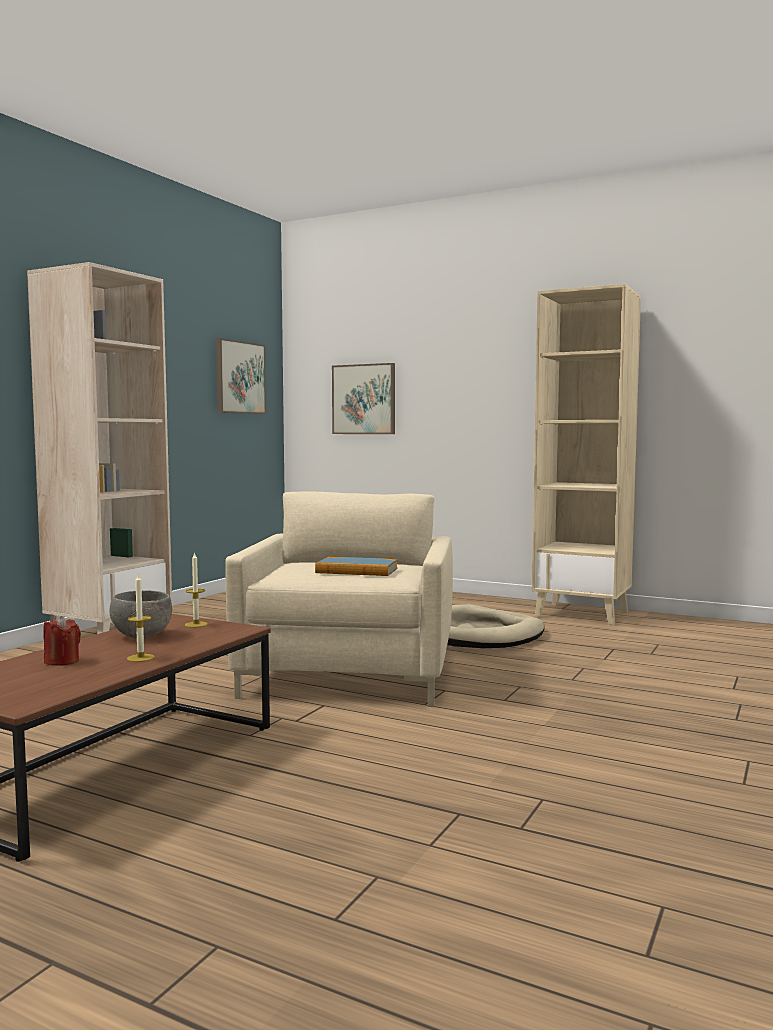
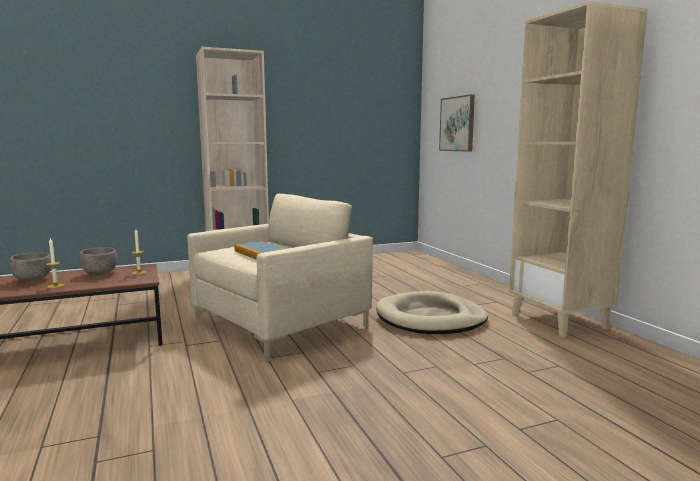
camera: 40 degrees right, 5 degrees up
(62, 661) = (32, 280): red candle -> grey bowl
(239, 377) = (374, 111): picture -> none

